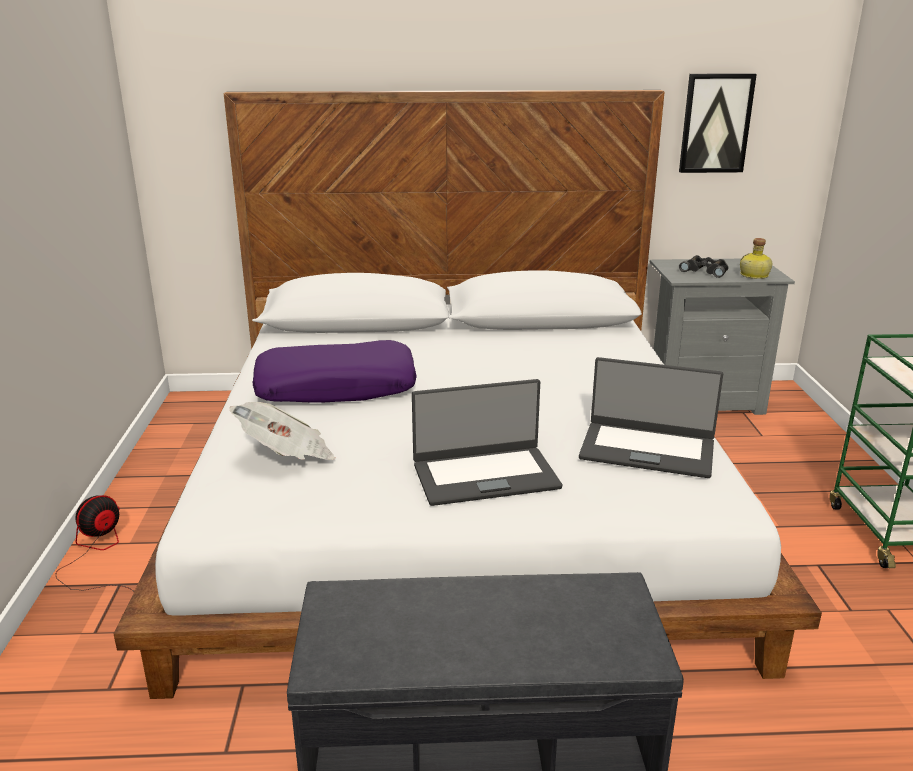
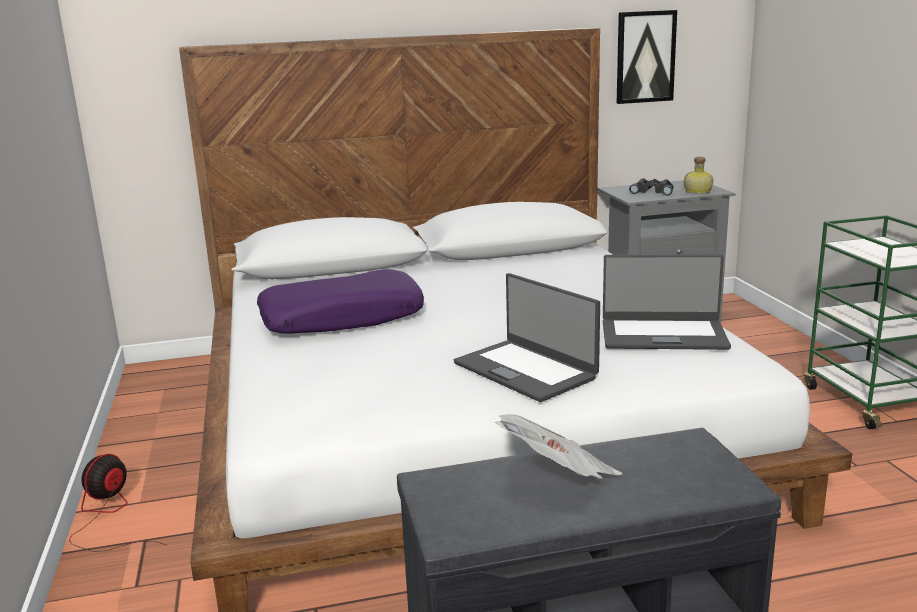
camera: 10 degrees left, 5 degrees down
(287, 455) = (326, 374): newspaper -> newspaper (559, 476)
(485, 475) = (526, 370): laptop -> laptop turned 75 degrees clockwise

